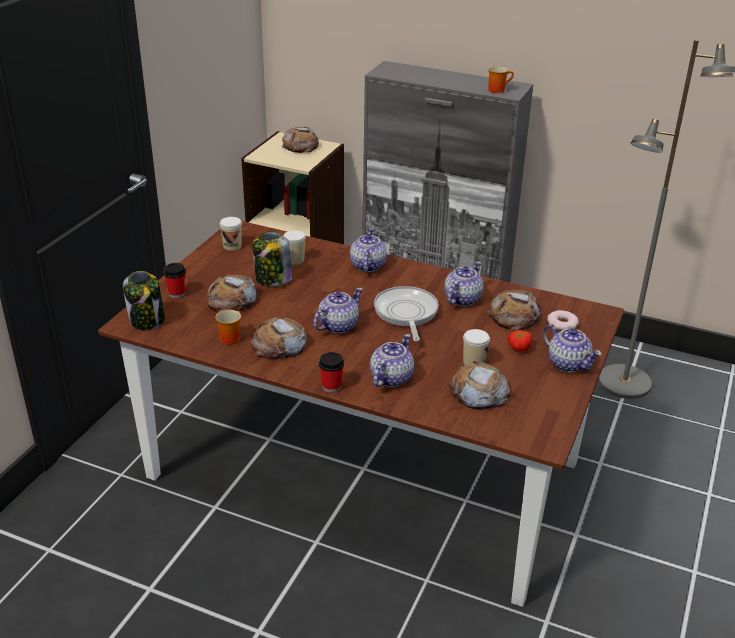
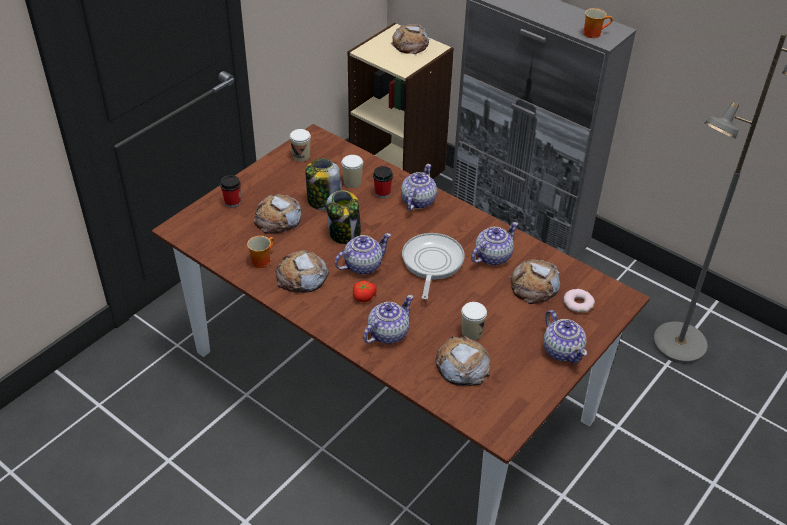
camera: 15 degrees right, 10 degrees up
(147, 320) = (196, 228): jar -> jar (344, 233)
(331, 386) = (330, 331): cup -> cup (382, 193)
(518, 347) = (522, 322): tomato -> tomato (363, 296)

